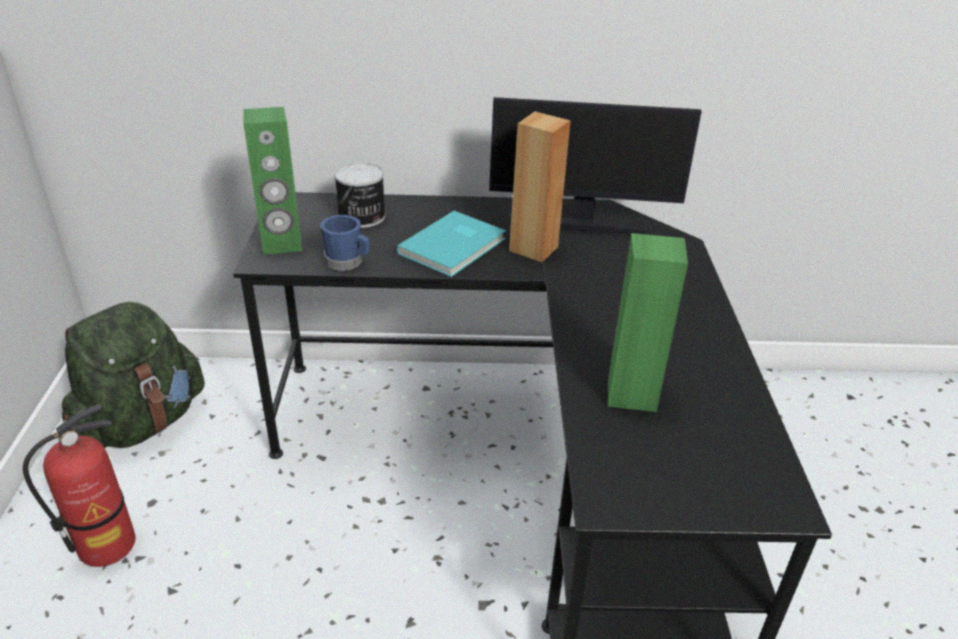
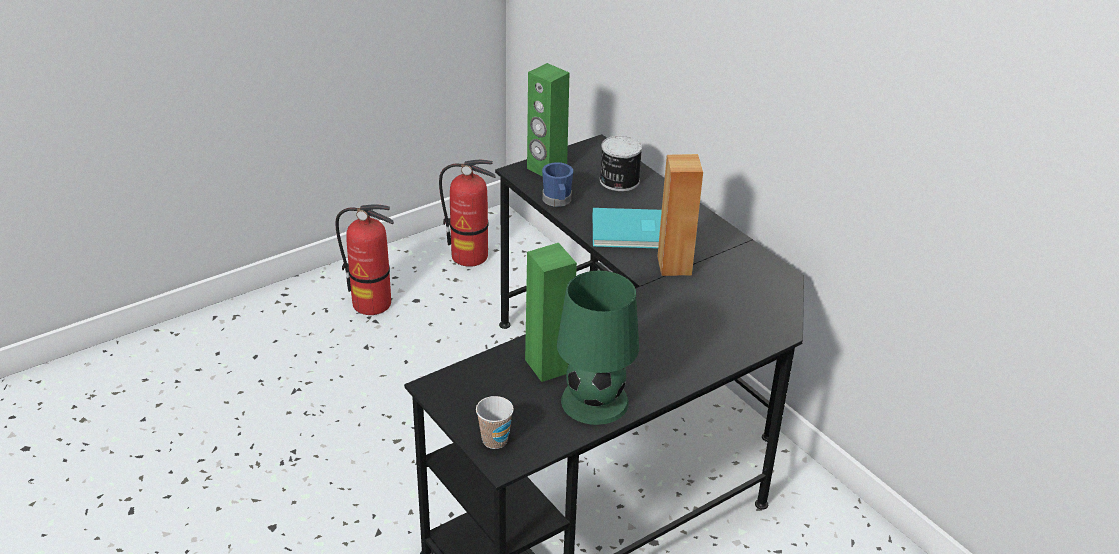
camera: 55 degrees right, 0 degrees up
(142, 423) = (470, 256): green backpack -> fire extinguisher
(582, 225) = (740, 274): monitor -> none
(714, 390) = (594, 400): none -> green table lamp
(742, 496) = (494, 440): none -> cup

